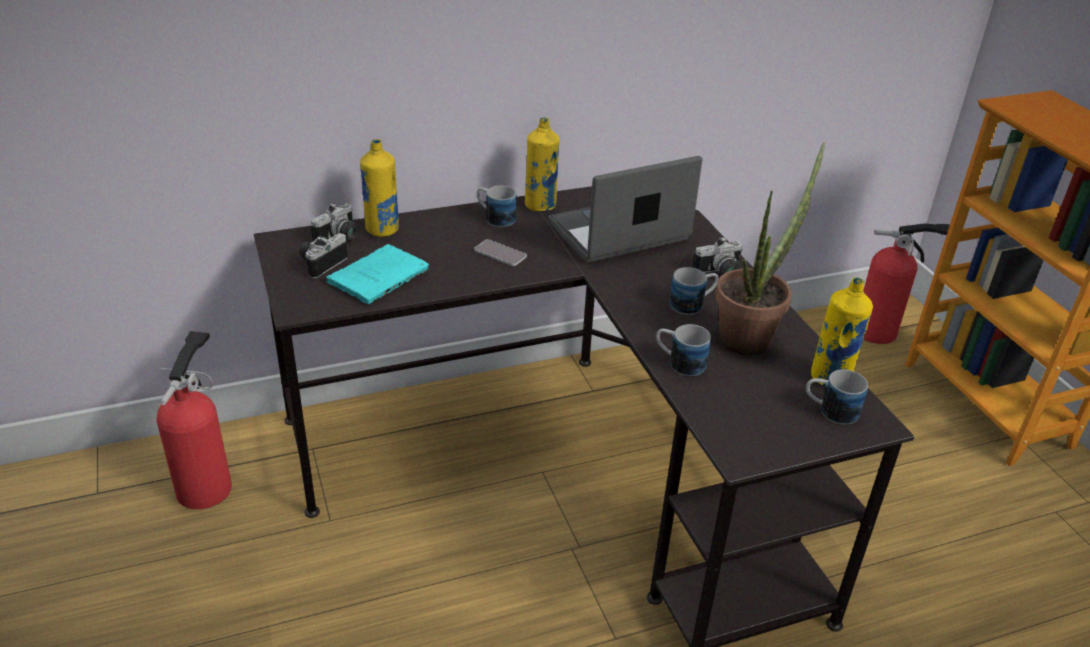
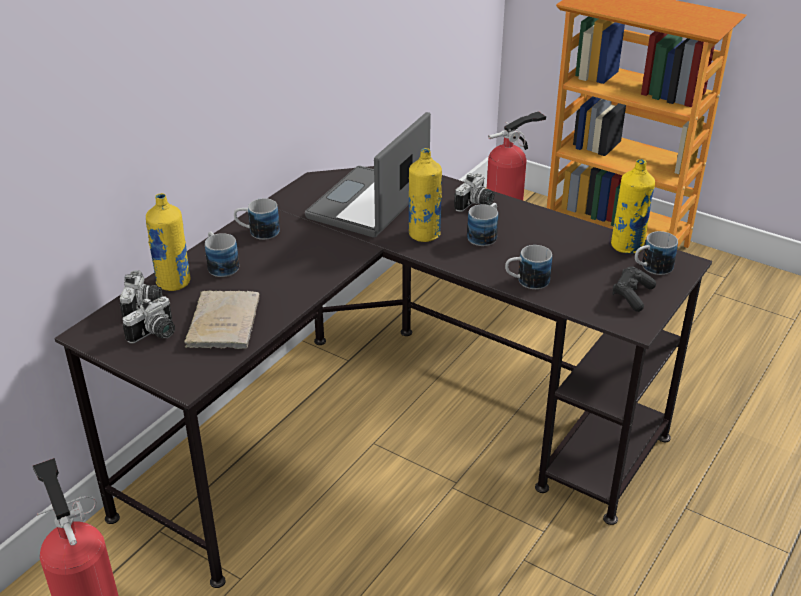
camera: 35 degrees left, 0 degrees up
(321, 263) = (156, 334): camera -> camera turned 135 degrees counterclockwise
(380, 276) = (224, 321): turquoise book -> beige book
(433, 231) = (220, 265): none -> mug
(500, 254) = (299, 259): phone -> none
(540, 205) = (282, 207): yellow bottle -> yellow bottle (424, 234)
(750, 335) = (547, 240): potted plant -> none
(773, 427) = (632, 296): none -> black game controller

